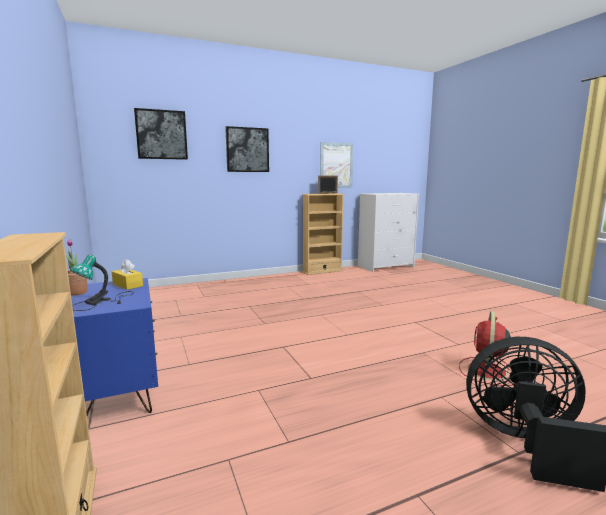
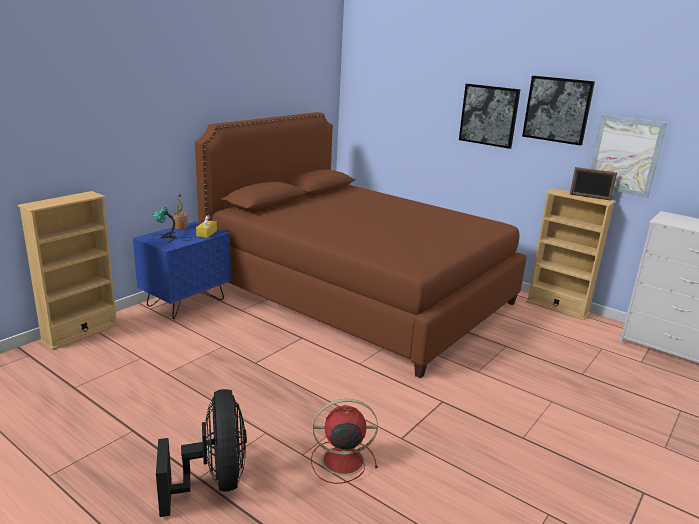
camera: 60 degrees right, 10 degrees up
(161, 134) = (401, 89): picture -> picture (557, 110)
(232, 310) = (359, 293): none -> brown bed

